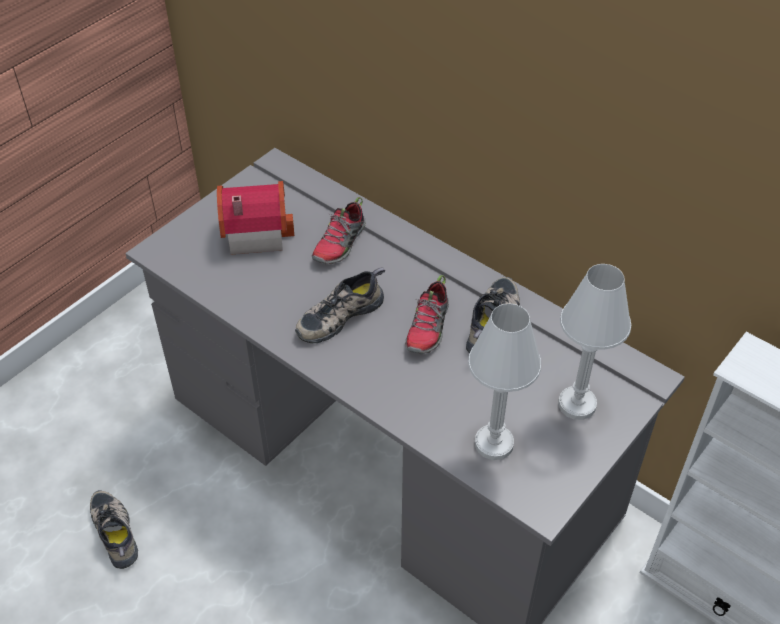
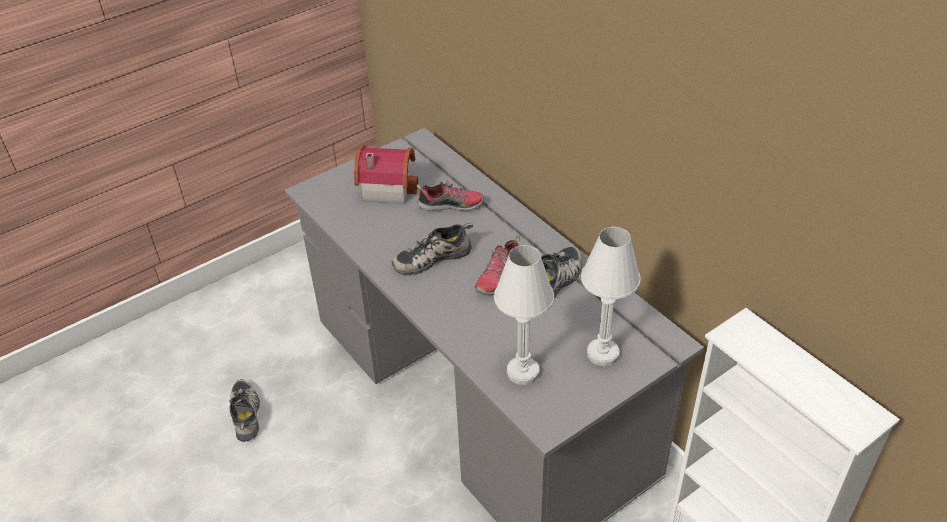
camera: 15 degrees right, 5 degrees down
(340, 244) = (451, 205): shoe -> shoe turned 135 degrees counterclockwise

